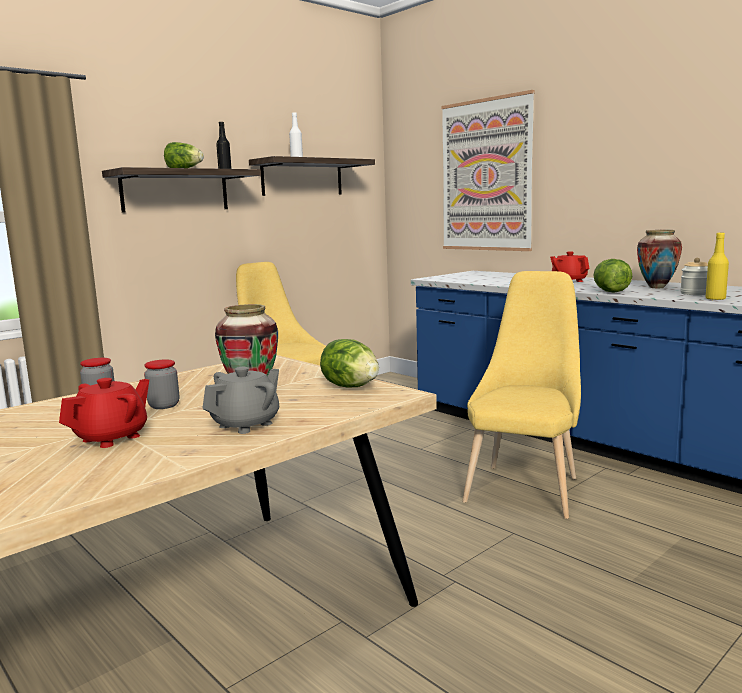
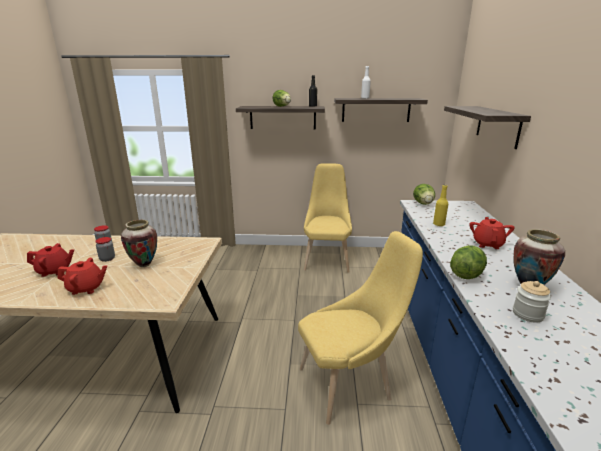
camera: 45 degrees right, 10 degrees up
(246, 424) = (86, 288): grey teapot -> red teapot
(350, 387) = (170, 284): lettuce -> lettuce (423, 204)
(486, 175) = (497, 126): picture -> shelf
(715, 299) = (514, 334): yellow bottle -> yellow bottle (438, 224)

